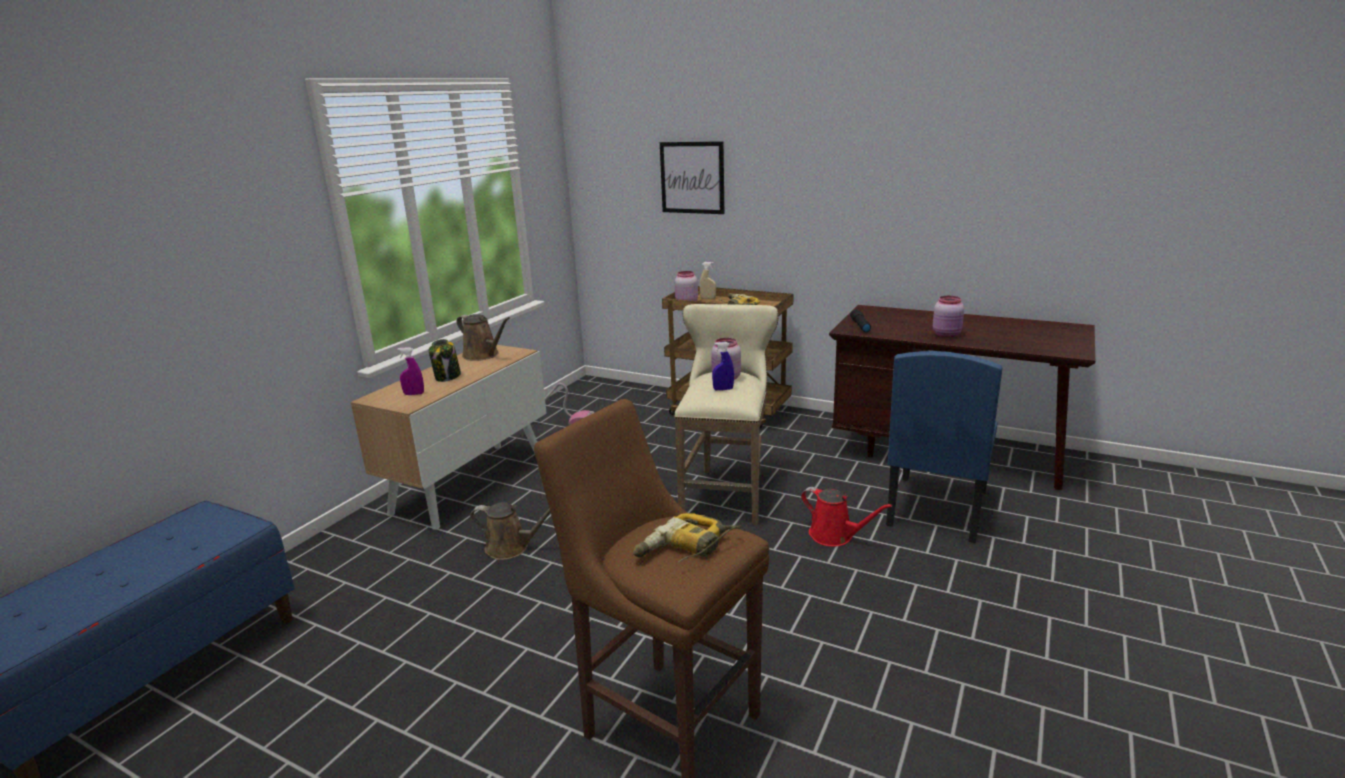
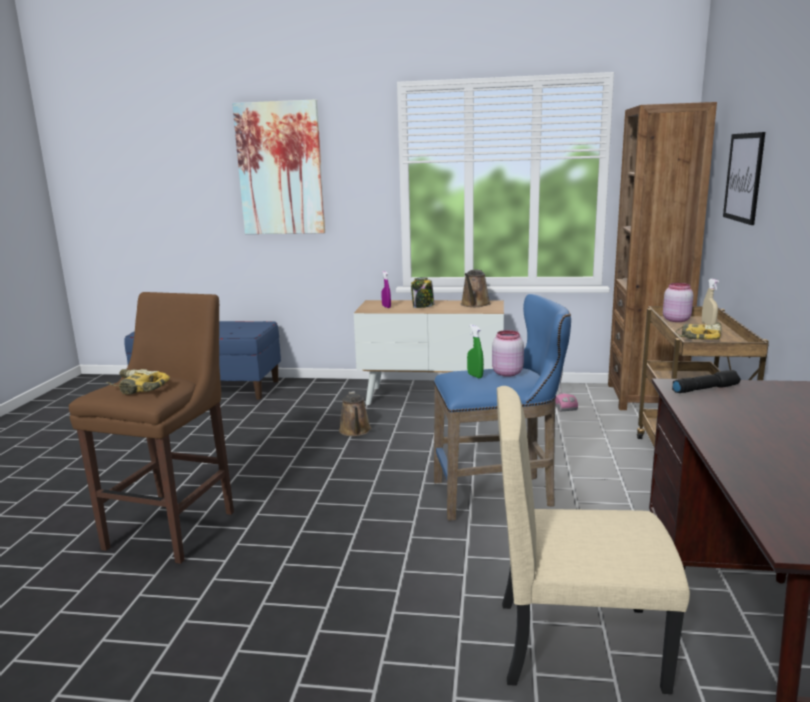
camera: 70 degrees right, 5 degrees down
(145, 231) = (280, 169): none -> picture
(598, 391) = (645, 397): none -> brown bookcase
(723, 389) = (475, 376): blue spray bottle -> green spray bottle
(727, 492) = (500, 495): beige stool -> blue stool
(835, 536) = (456, 569): red watering can -> none
(935, 508) = (578, 643): blue chair -> beige chair
(947, 335) = (746, 438): pink jar -> none

